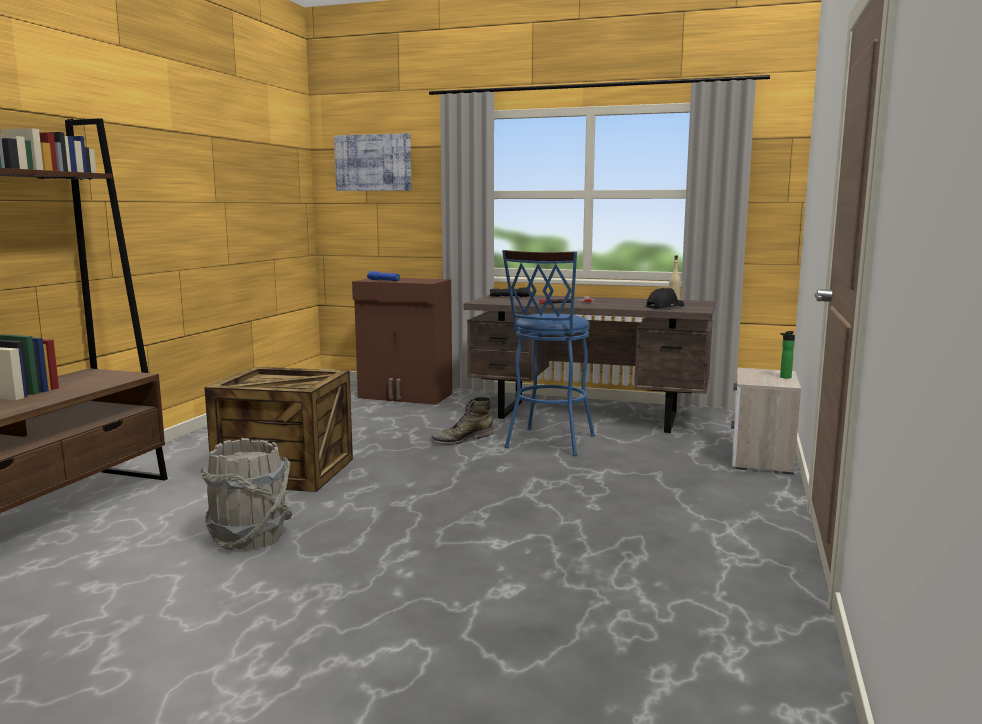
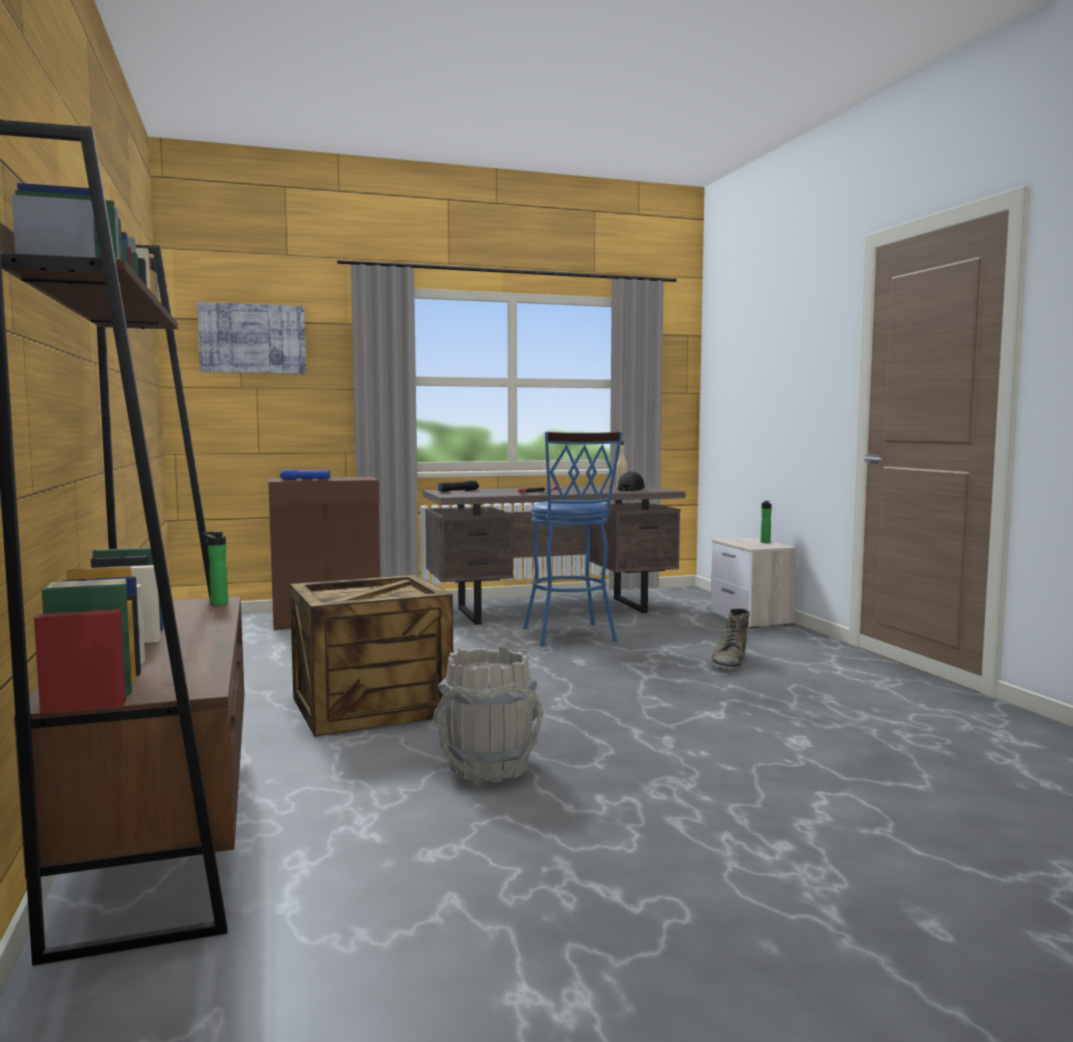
camera: 35 degrees left, 5 degrees down
(129, 377) = (217, 603): none -> bottle
(461, 439) = (484, 646): green boot -> green boot (729, 662)

